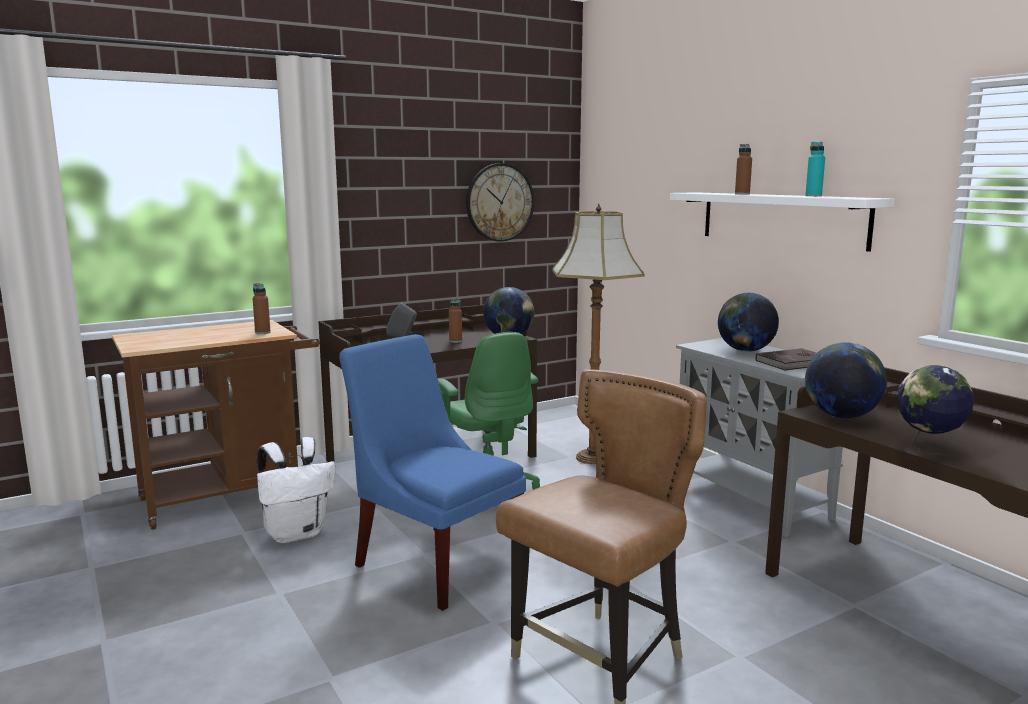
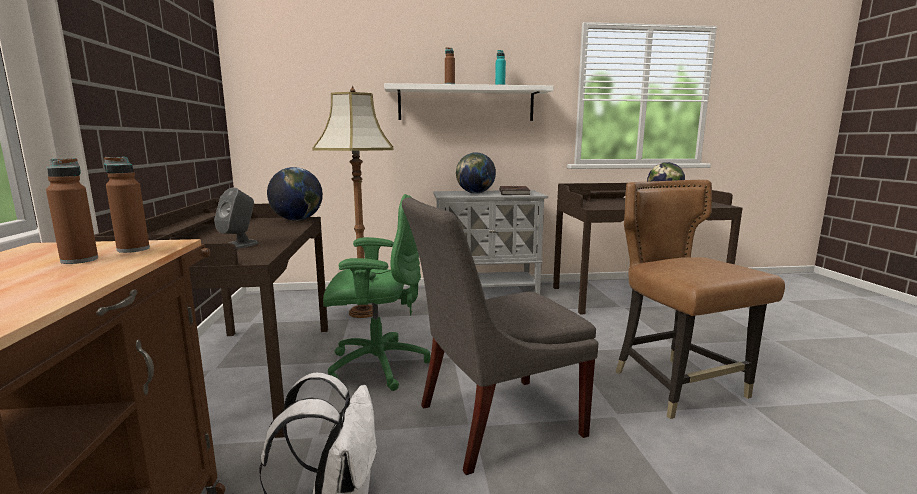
camera: 65 degrees left, 0 degrees up
(434, 562) = (492, 421): blue chair -> grey chair
(455, 341) = (267, 231): brown bottle -> brown bottle (79, 260)
(499, 202) = (184, 86): wall clock -> none
(841, 416) = (603, 206): globe -> none

